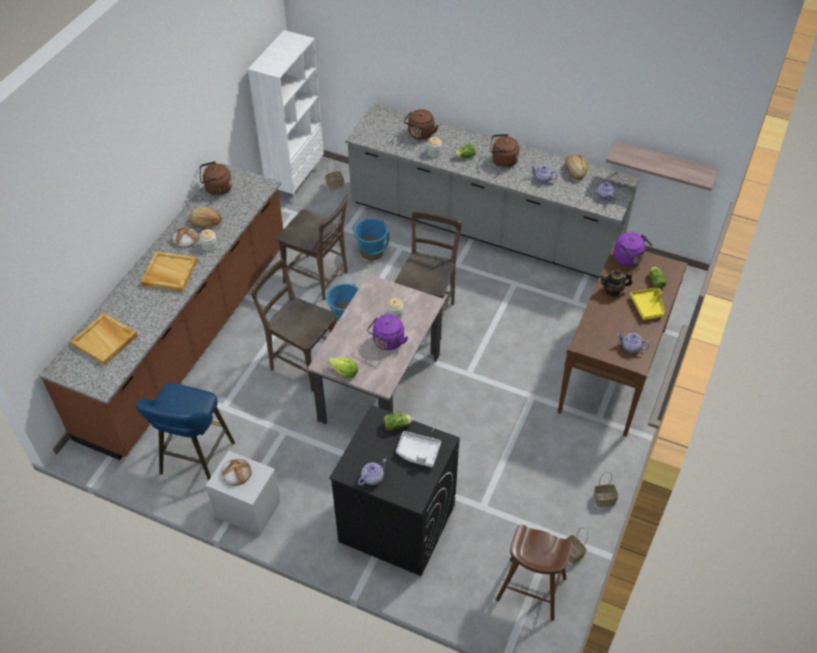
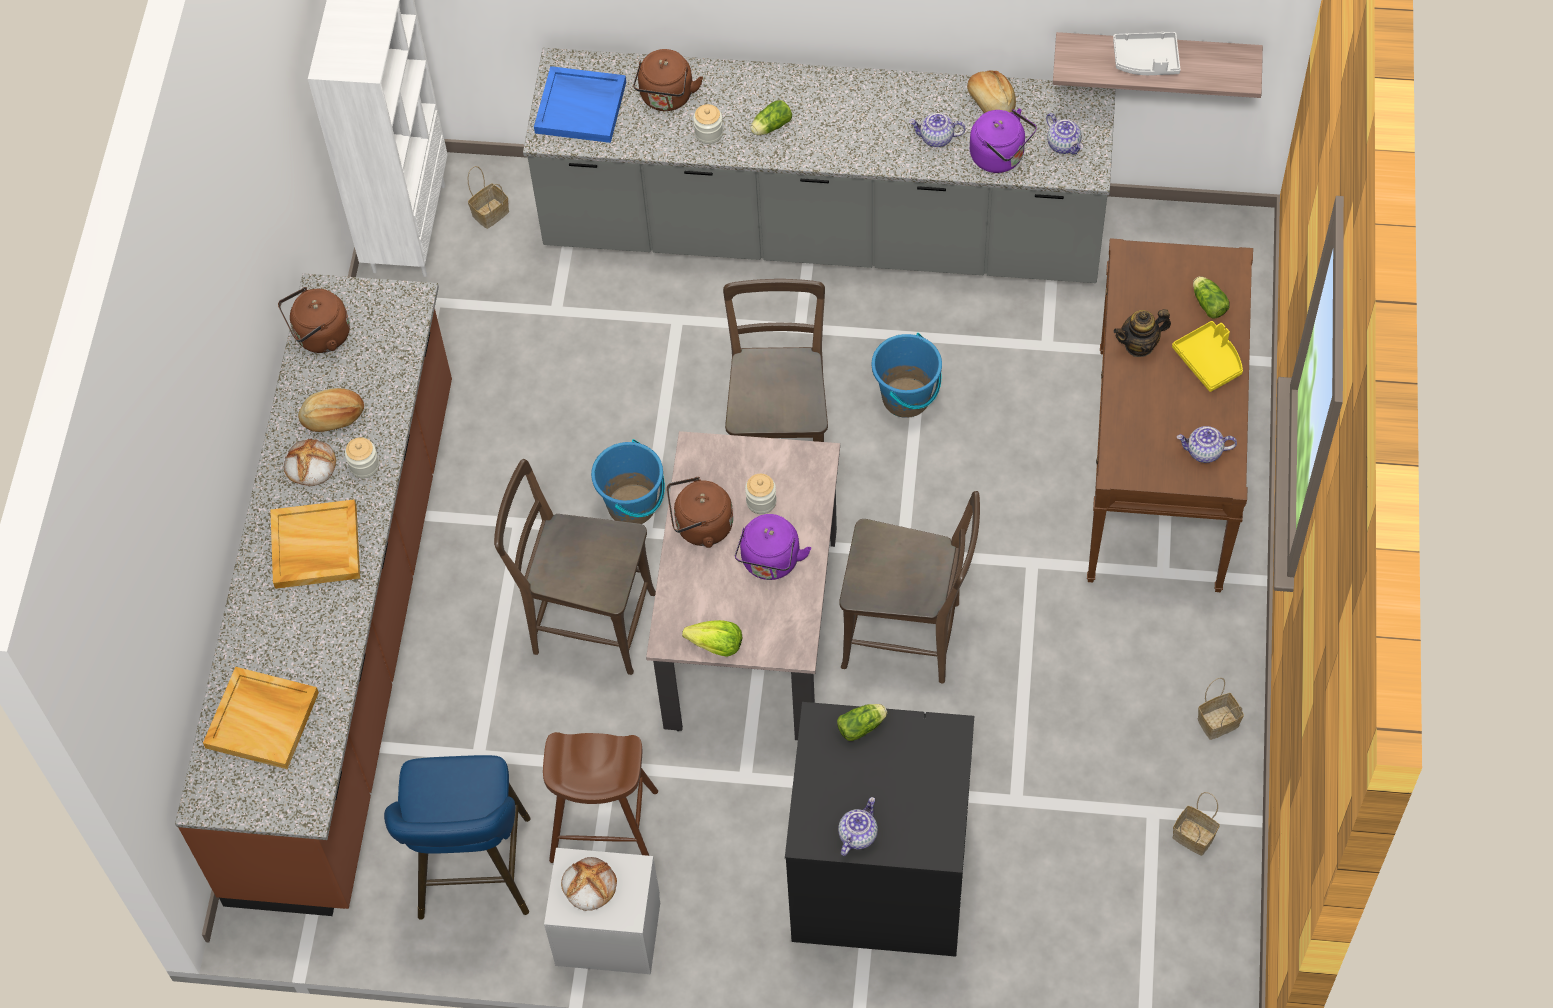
camera: 15 degrees left, 10 degrees up
(318, 278) = (544, 435): brown chair -> brown chair (908, 636)
(371, 252) = (625, 348): blue bucket -> blue bucket (906, 398)
(379, 129) = (581, 107): none -> blue tray
(418, 452) = (915, 765): grey tray -> grey tray (1146, 60)
(502, 161) = (847, 117): brown kettle -> brown kettle (700, 527)
(531, 589) = (1147, 919): brown stool -> brown stool (604, 826)
(629, 259) = (1147, 269): purple kettle -> purple kettle (1000, 157)

